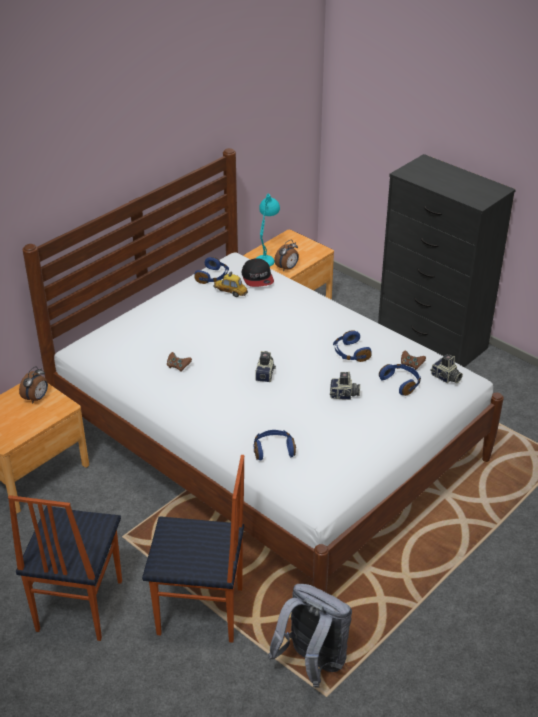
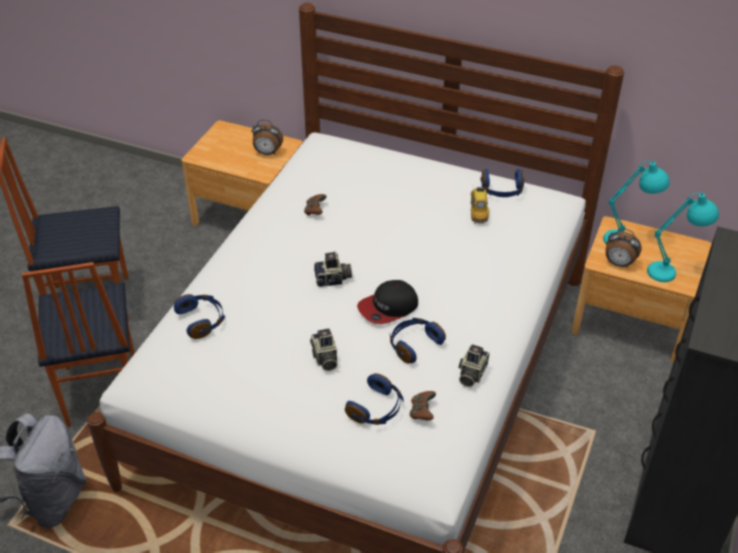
camera: 70 degrees right, 5 degrees up
(257, 278) = (524, 225): cap -> cap (388, 307)
(308, 251) = (673, 272): none -> turquoise table lamp
(445, 378) = (413, 456): camera -> camera (471, 374)

